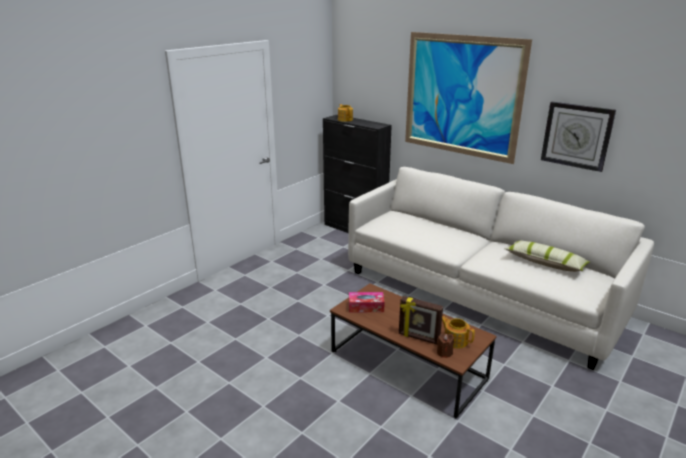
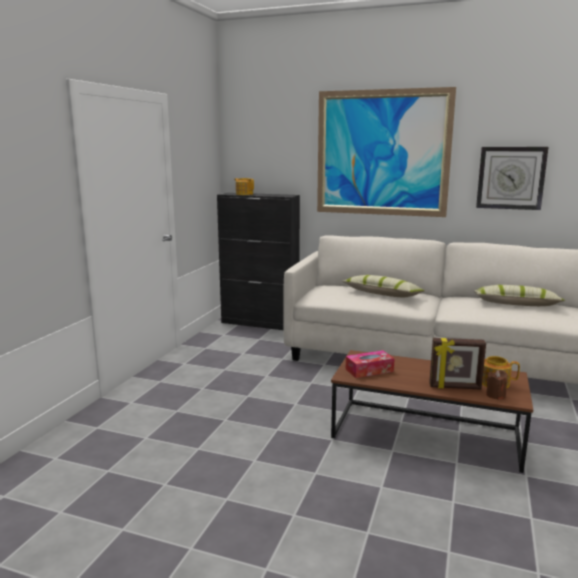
camera: 20 degrees left, 10 degrees down
(432, 231) = (382, 294): none -> pillow

